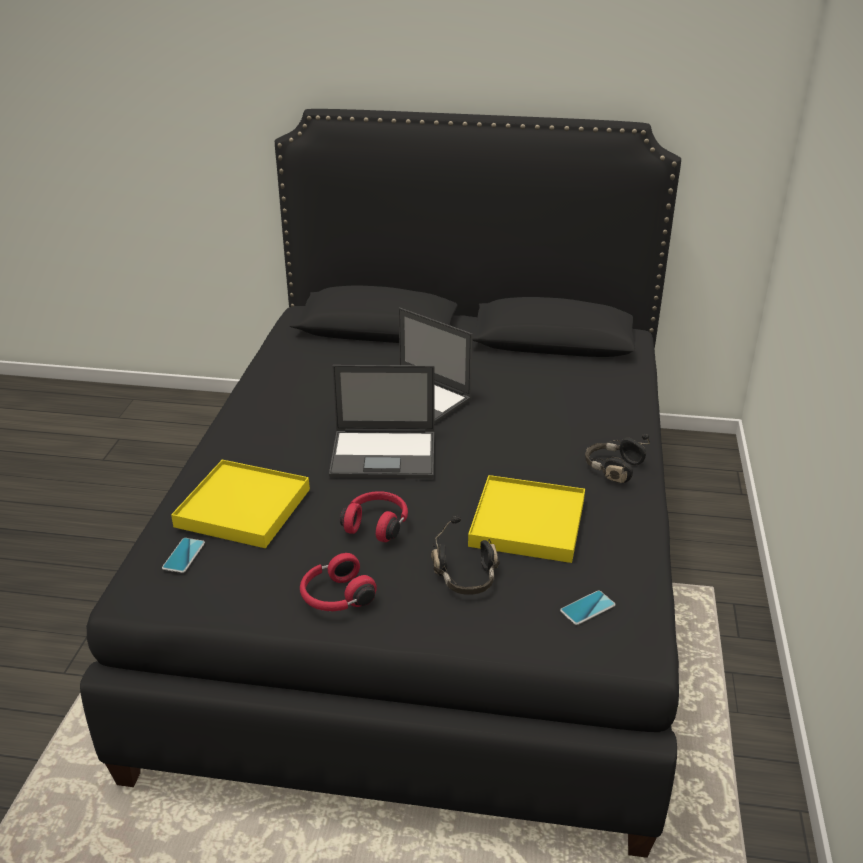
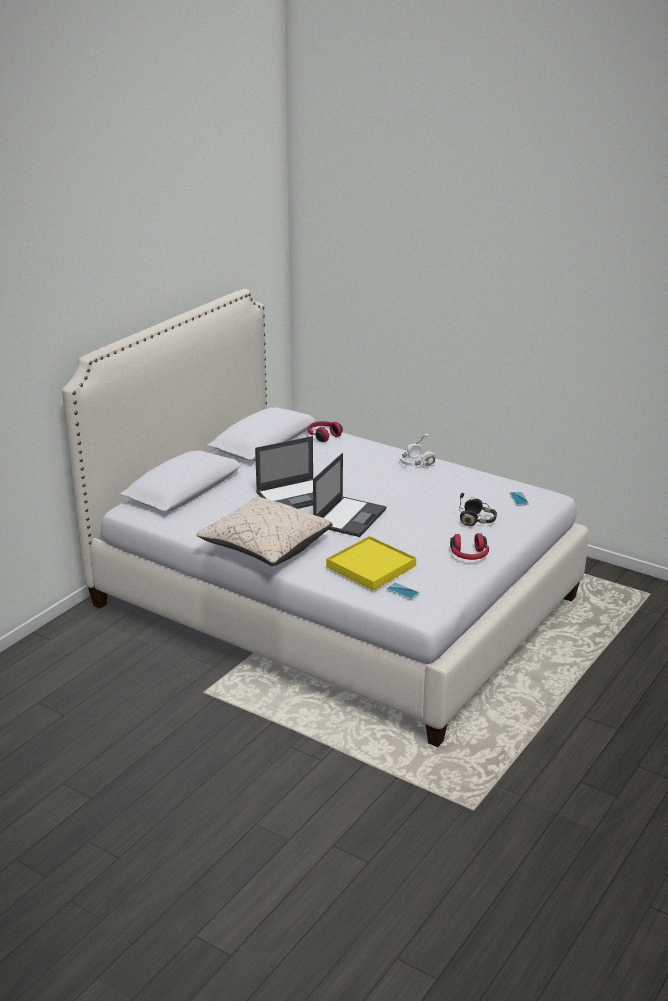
camera: 65 degrees left, 5 degrees down
(262, 415) = (265, 546): none -> beige pillow
(377, 524) = (417, 532): red headphones -> red headphones (323, 436)
(430, 571) = (333, 601): black bed -> white bed
(528, 523) = (444, 495): yellow tray -> none
(613, 469) = (415, 463): black headphones -> white headphones

